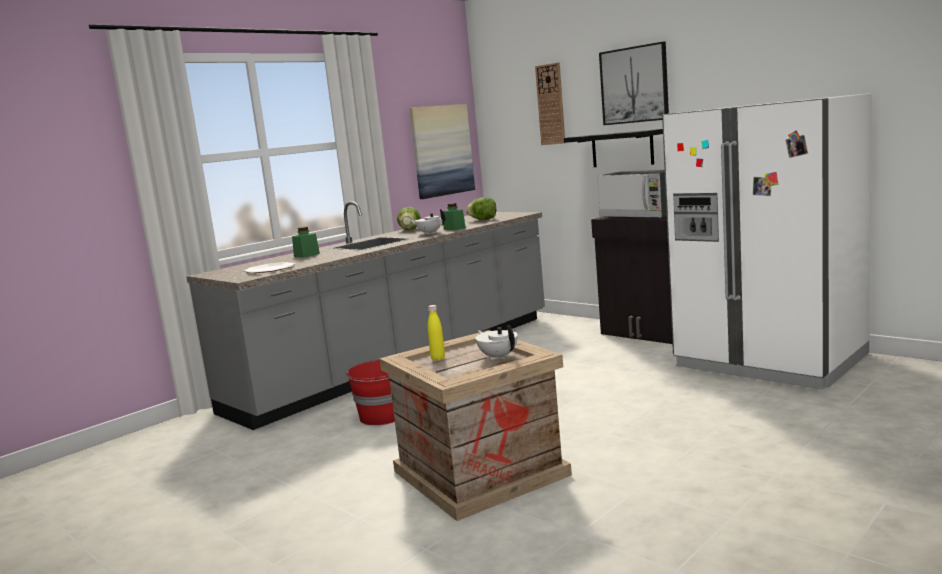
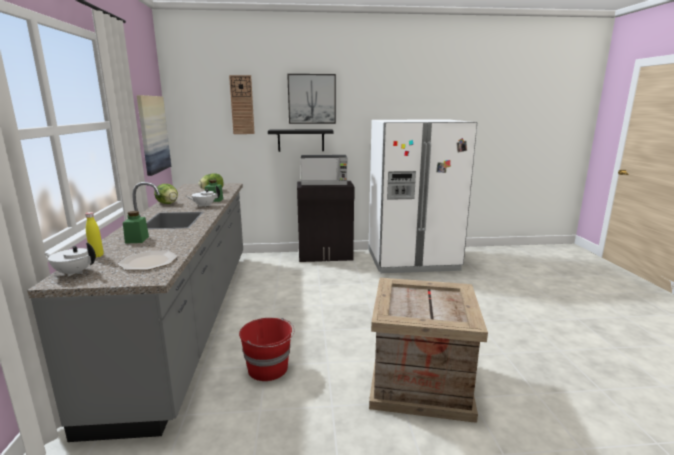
camera: 50 degrees left, 5 degrees up
(438, 358) = (403, 308): yellow bottle -> yellow bottle (97, 256)
(498, 357) = (436, 296): white teapot -> white teapot (74, 273)

